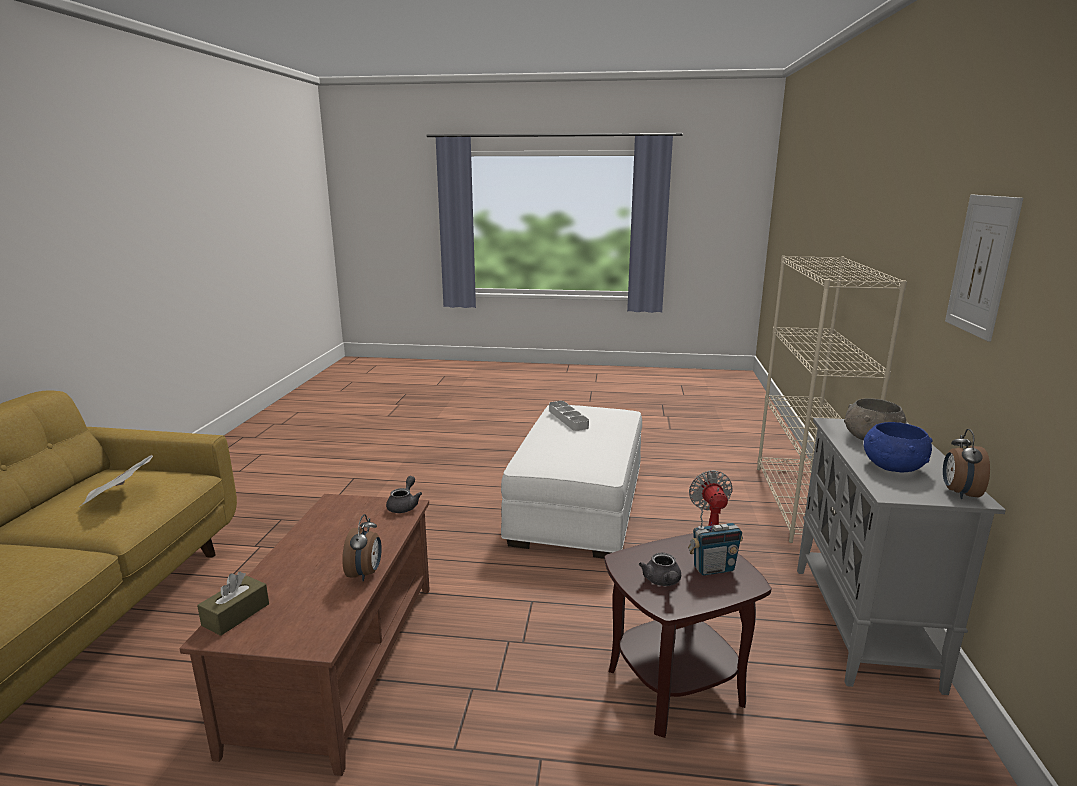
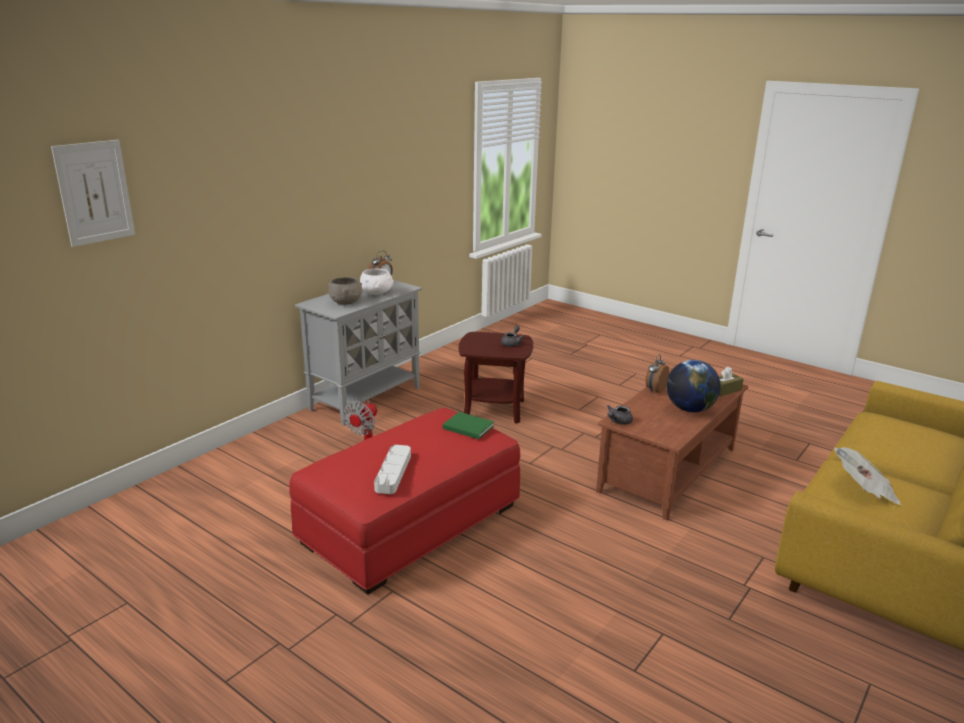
camera: 150 degrees left, 5 degrees up
(307, 552) = (690, 409): none -> globe
(560, 461) = (467, 427): none -> green book
(578, 505) = (411, 523): white ottoman -> red ottoman
(713, 568) = (481, 341): radio -> none
(803, 504) = (236, 458): beige bookcase -> none
(892, 467) = (377, 292): blue bowl -> white bowl
(982, 265) = (320, 186): picture -> picture (94, 192)

